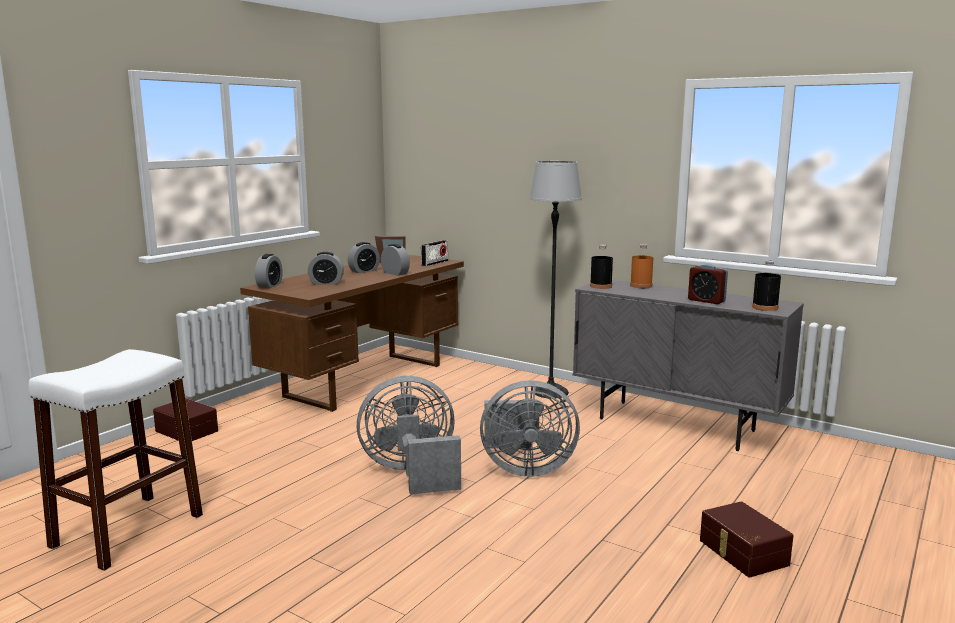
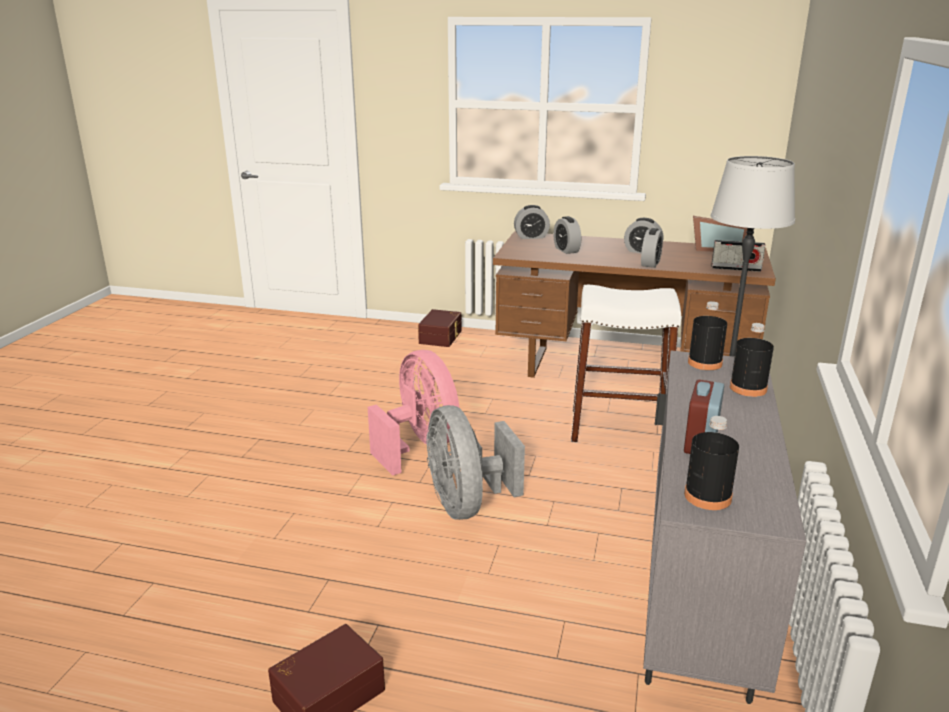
camera: 70 degrees right, 10 degrees up
(127, 531) = (279, 369): white stool -> white stool (618, 428)
(412, 473) = (419, 446): grey fan -> pink fan
(641, 286) = (748, 388): orange bottle -> black bottle

